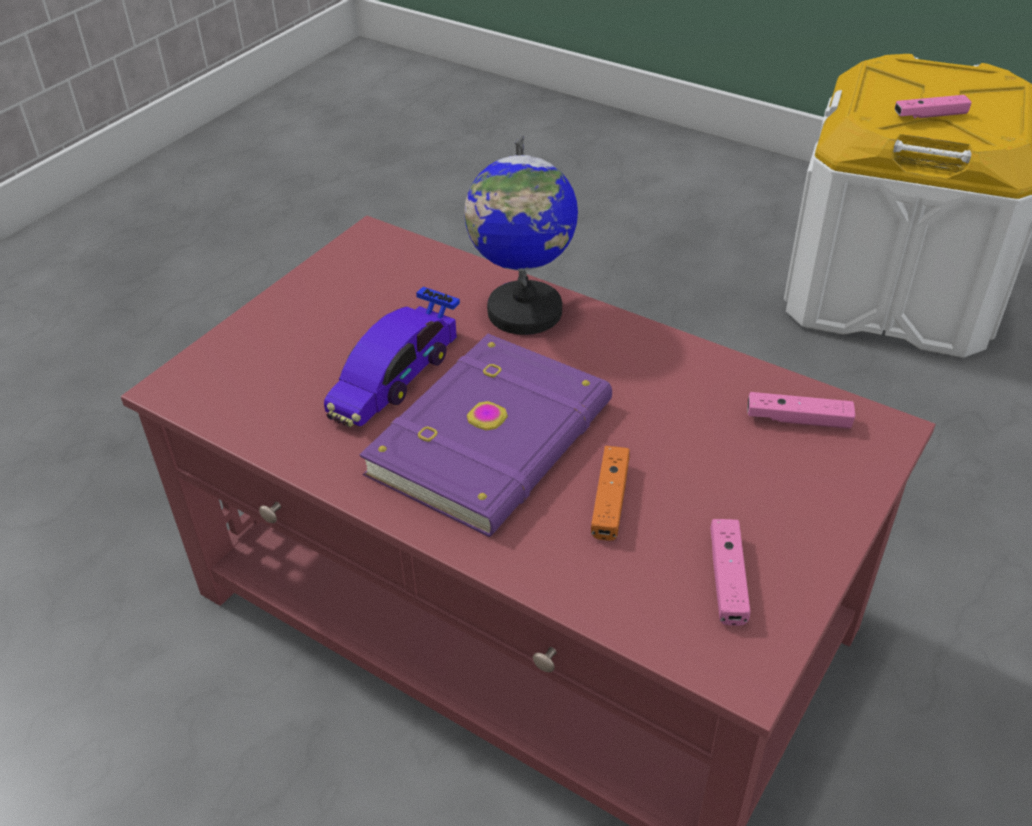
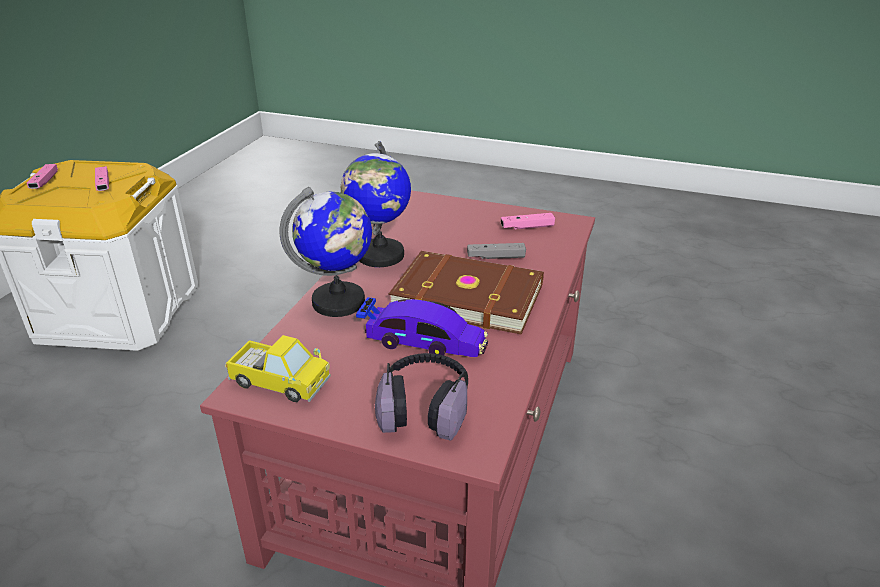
camera: 105 degrees left, 10 degrees down
(267, 360) = (425, 407): none -> headphones
(372, 261) = (280, 383): none -> toy truck
(495, 439) = (467, 295): purple book -> brown book
(610, 500) = (496, 257): orange game controller -> grey game controller
(650, 361) = (380, 255): none -> globe
(798, 419) = (414, 216): pink game controller -> pink game controller (44, 182)

